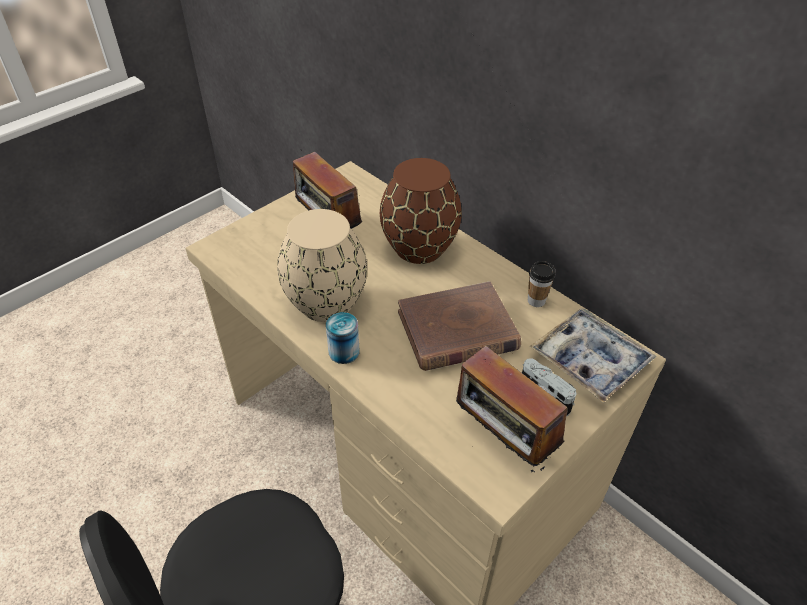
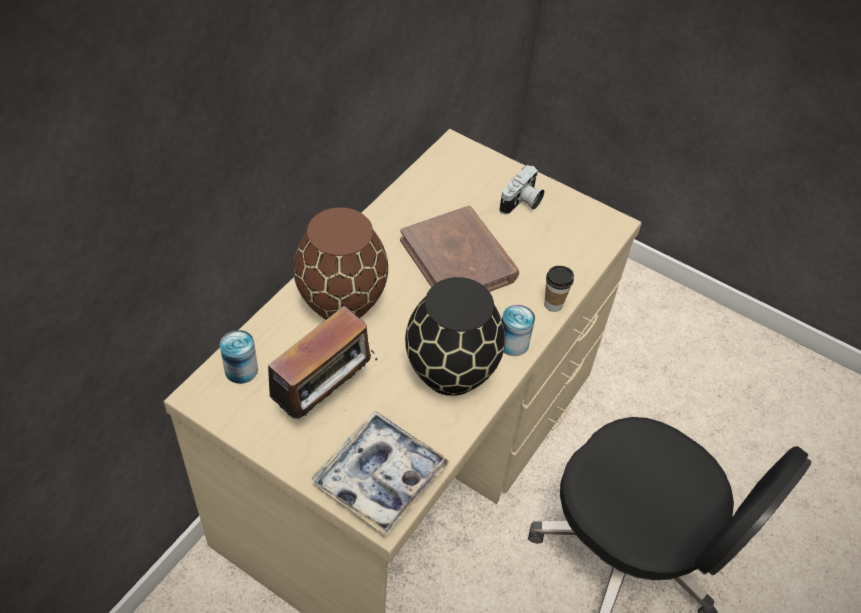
camera: 105 degrees left, 5 degrees up
(327, 303) = (451, 370): beige vase -> black vase
(364, 193) = (241, 370): none -> can
(502, 441) = (569, 224): radio -> none
(536, 301) = (402, 205): cup -> cup (553, 304)
(590, 360) = (466, 171): tray -> tray (380, 477)

